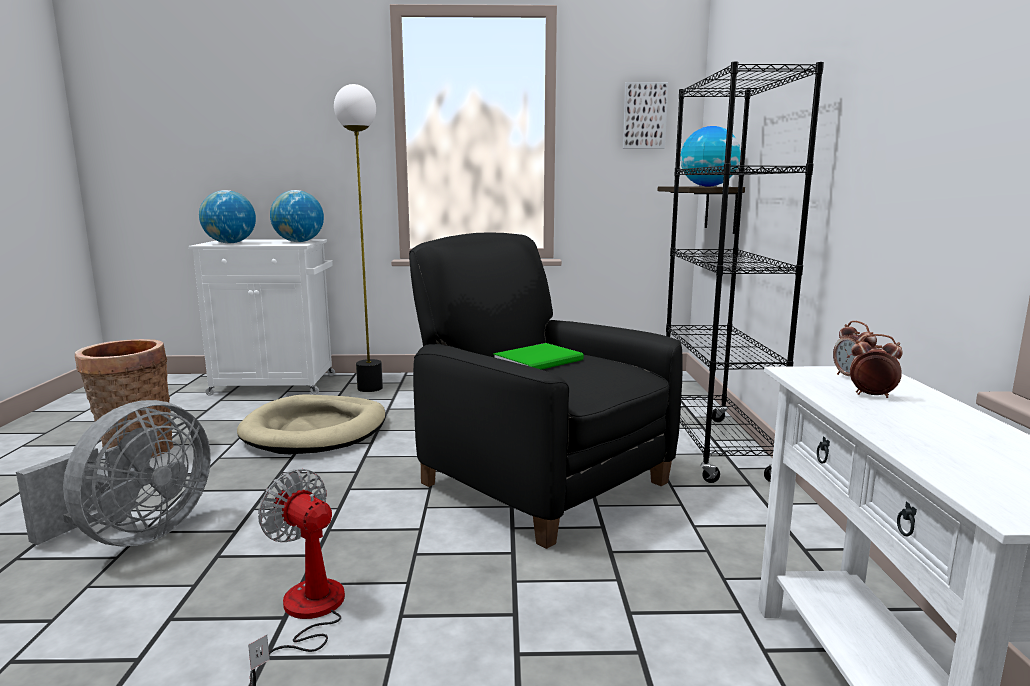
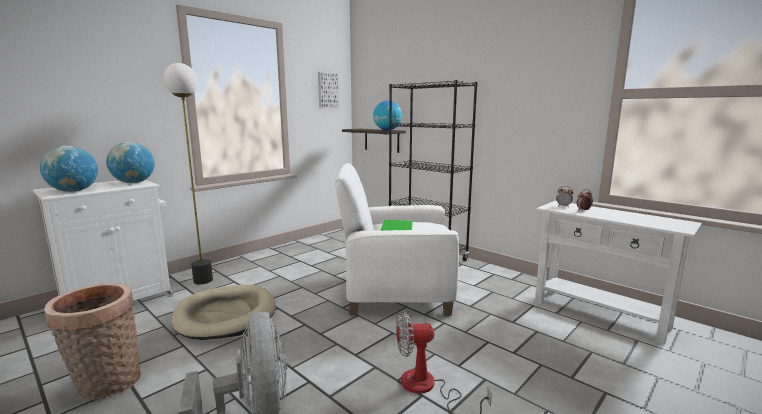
camera: 45 degrees left, 0 degrees up
(542, 481) = (396, 292): black armchair -> white armchair

